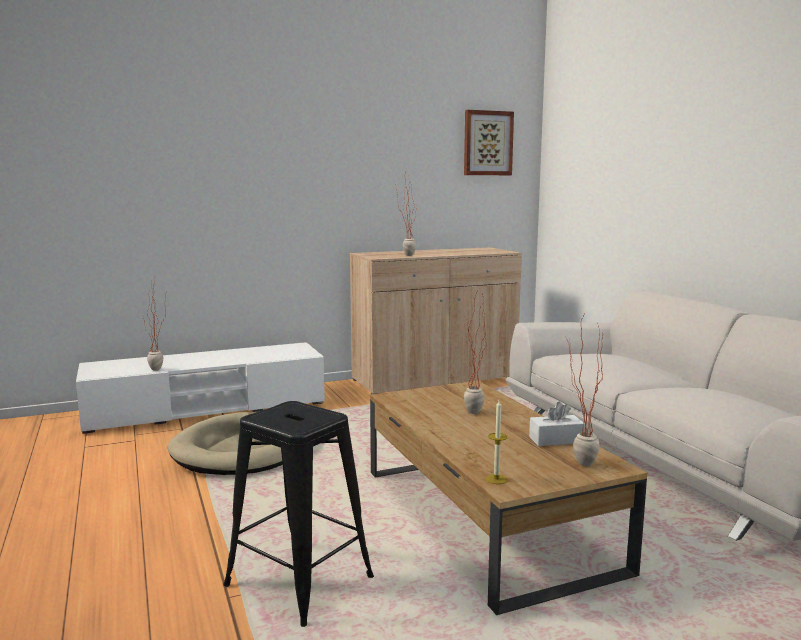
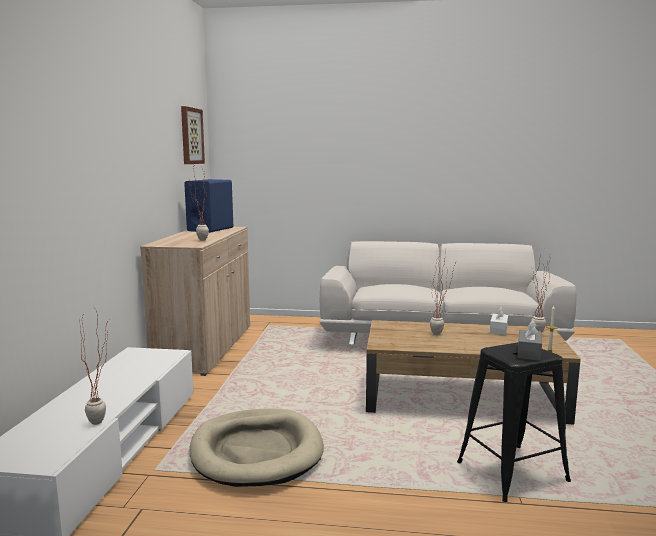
camera: 60 degrees left, 0 degrees up
(296, 419) = (529, 352): none -> grey tissue box
(475, 250) = (210, 229): none -> blue speaker

